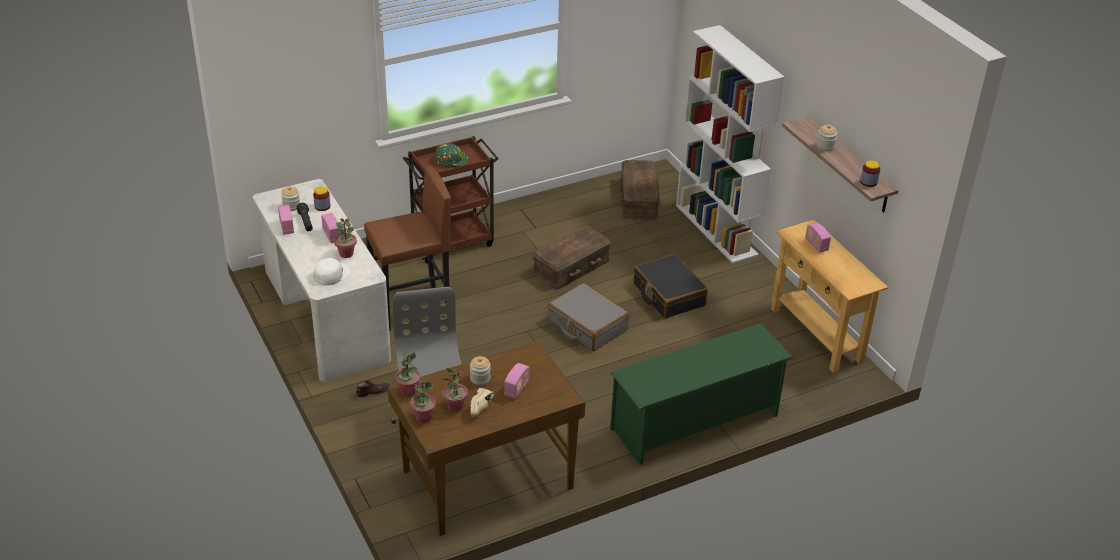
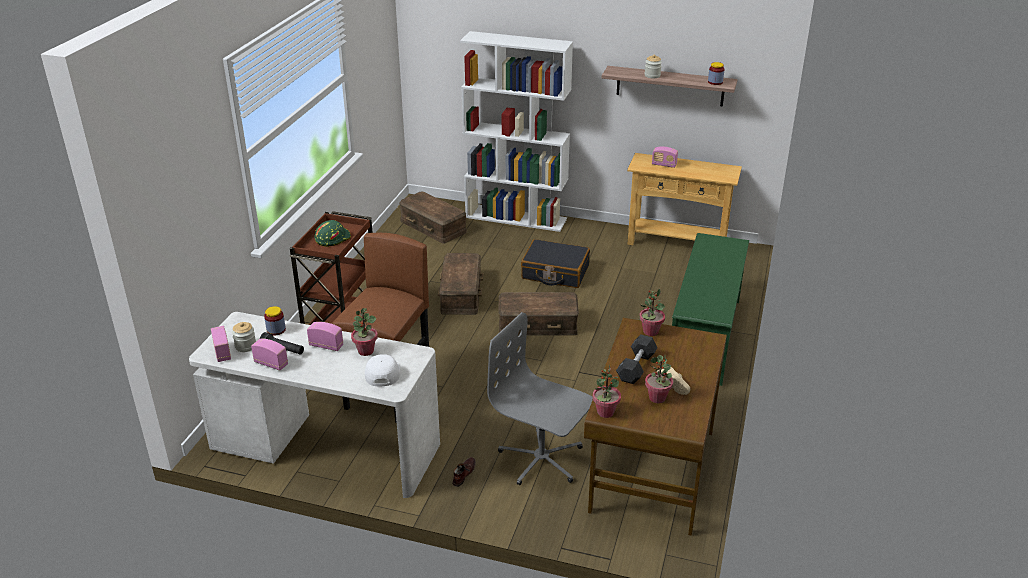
camera: 45 degrees left, 5 degrees down
(423, 417) = (651, 422): potted plant -> potted plant (650, 331)
(480, 378) = (636, 367): jar -> black dumbbell
(516, 388) = (671, 356): radio -> radio (222, 352)
(587, 326) = (538, 323): grey suitcase -> brown storage box

